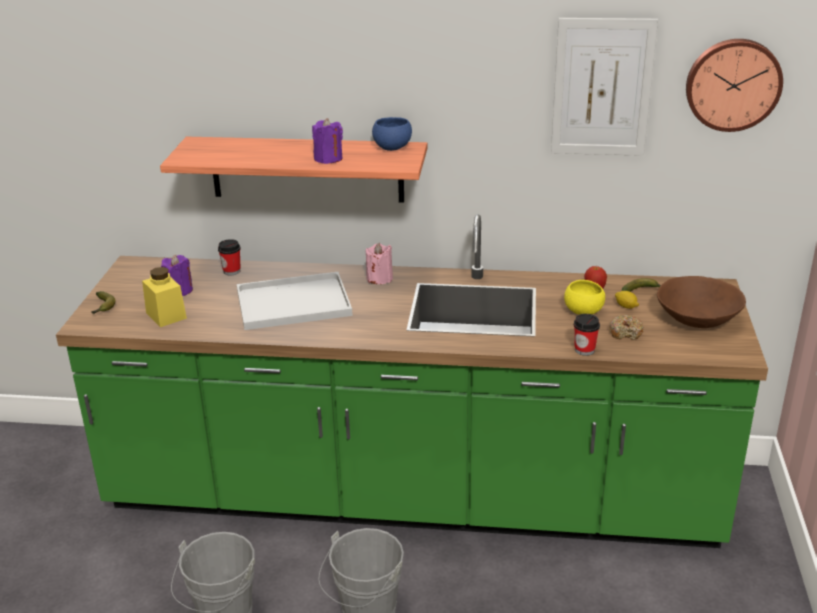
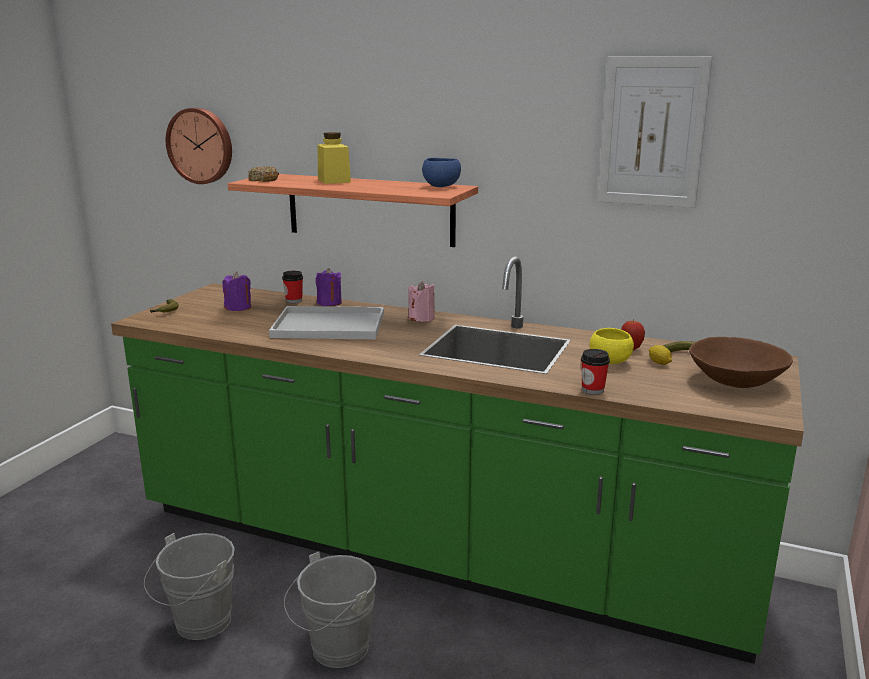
camera: 15 degrees right, 10 degrees down
(166, 315) = (212, 321): yellow jar -> yellow jar (334, 180)
(328, 159) = (375, 187): purple candle -> purple candle (329, 303)
(625, 333) = (647, 382): donut -> donut (264, 180)
(732, 84) = (796, 130): wall clock -> wall clock (201, 145)

